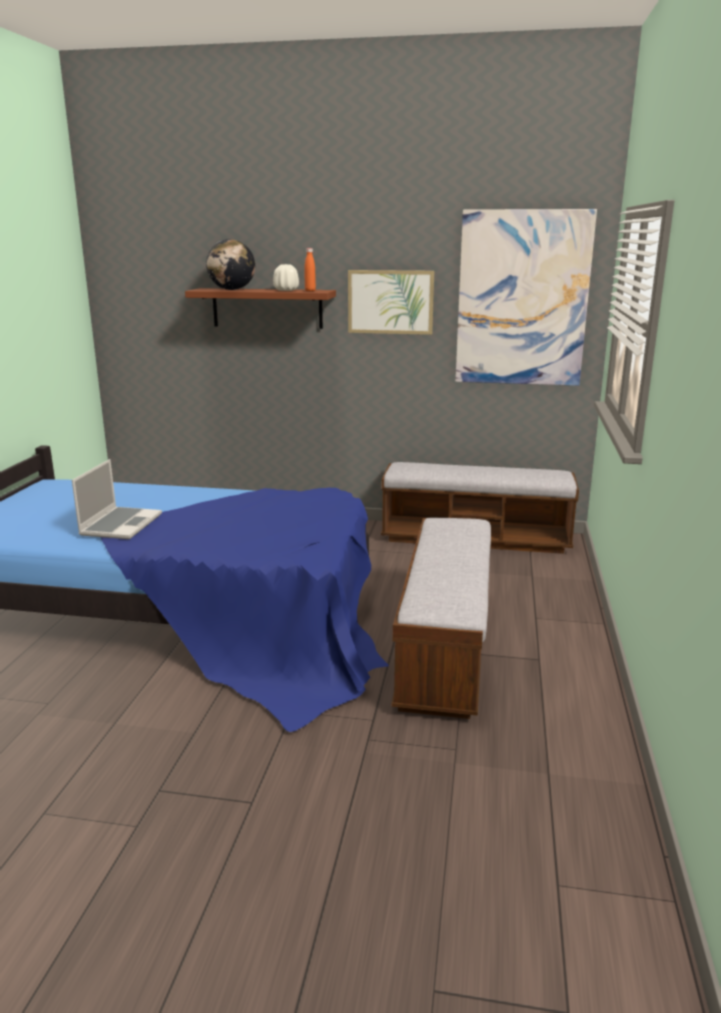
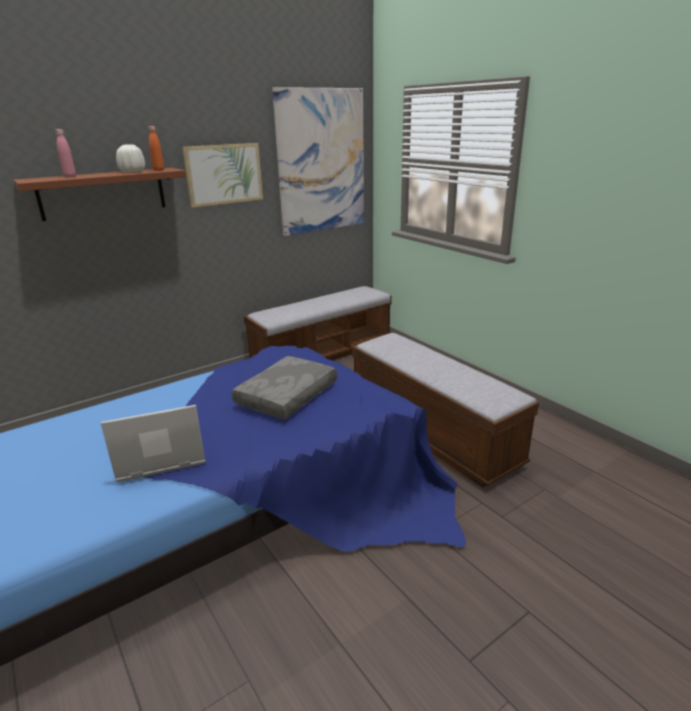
camera: 45 degrees left, 5 degrees up
(121, 524) = (160, 457): laptop -> laptop turned 75 degrees counterclockwise
(232, 290) = (70, 177): globe -> pink bottle
(259, 524) = (288, 397): none -> grey pillow

